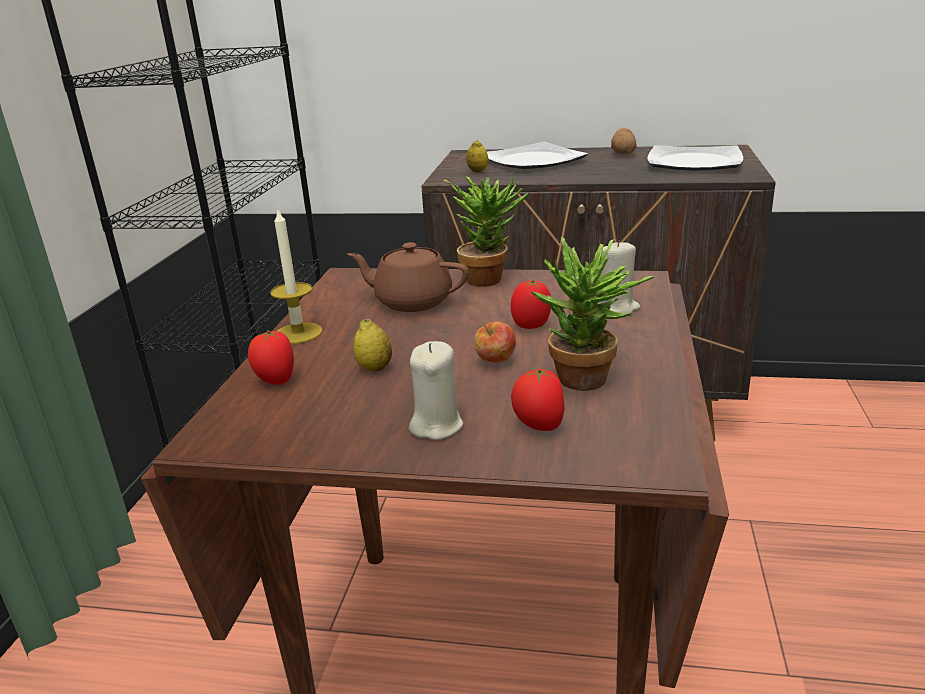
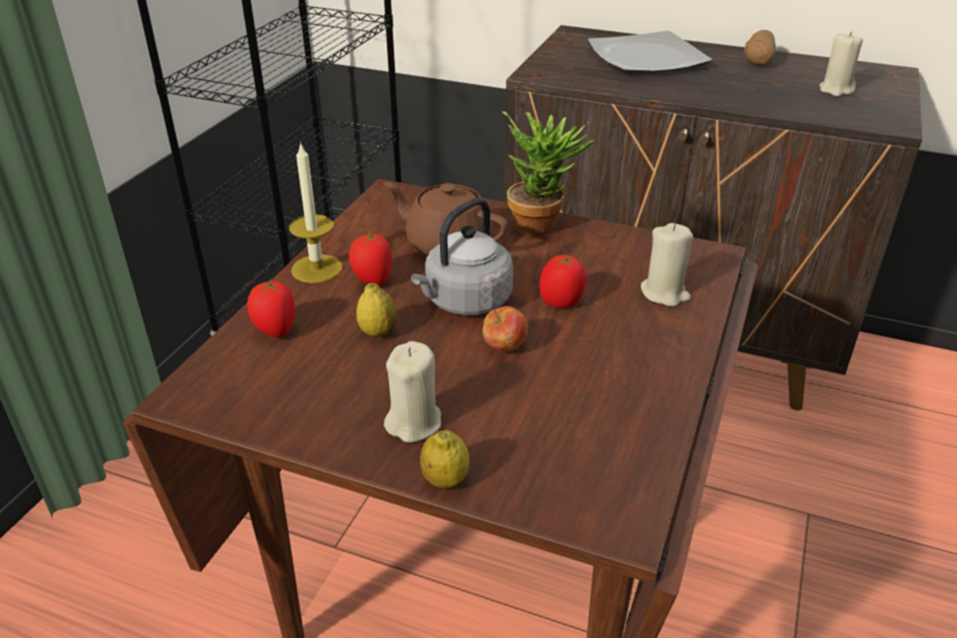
camera: 10 degrees right, 10 degrees up
(445, 337) = (465, 302): none -> grey kettle
(477, 171) = (577, 66): lemon -> lemon (445, 480)
(538, 426) = (516, 445): tomato -> tomato (372, 280)
(588, 384) = (590, 397): potted plant -> none
(693, 162) = (836, 90): plate -> beige candle

